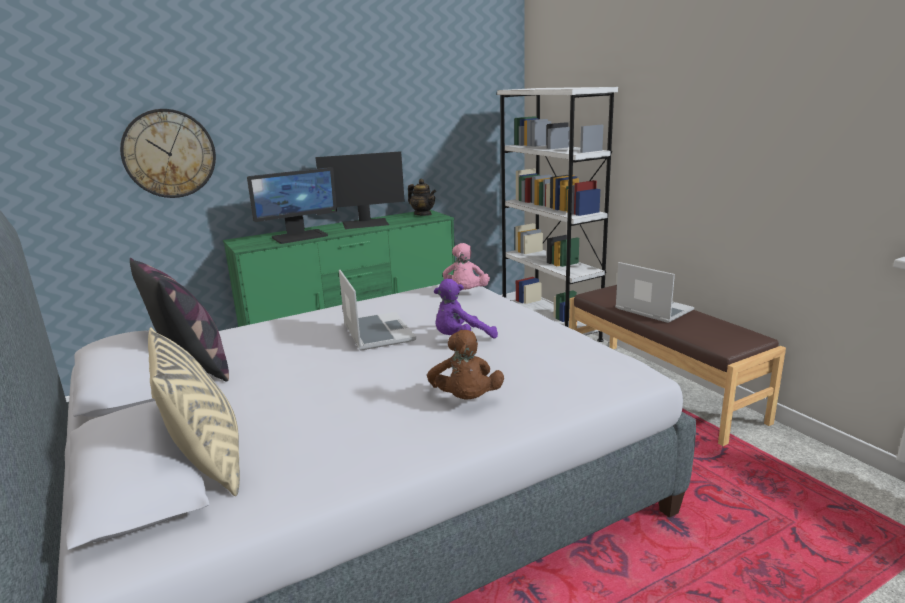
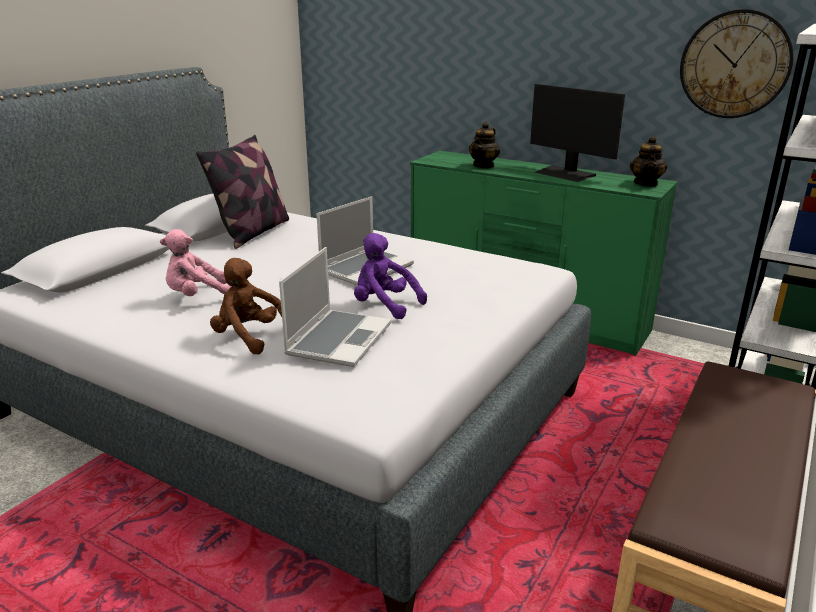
camera: 60 degrees right, 5 degrees up
(169, 153) = (413, 58): wall clock -> wall clock (735, 64)
(208, 463) = (116, 280): beige pillow -> none
(300, 236) = (484, 166): monitor -> teapot
(465, 400) = (250, 337): brown plush toy -> brown plush toy turned 75 degrees clockwise
(466, 293) = (519, 279): pink plush toy -> pink plush toy (198, 296)
(652, 310) = (735, 431): laptop -> laptop (338, 339)

